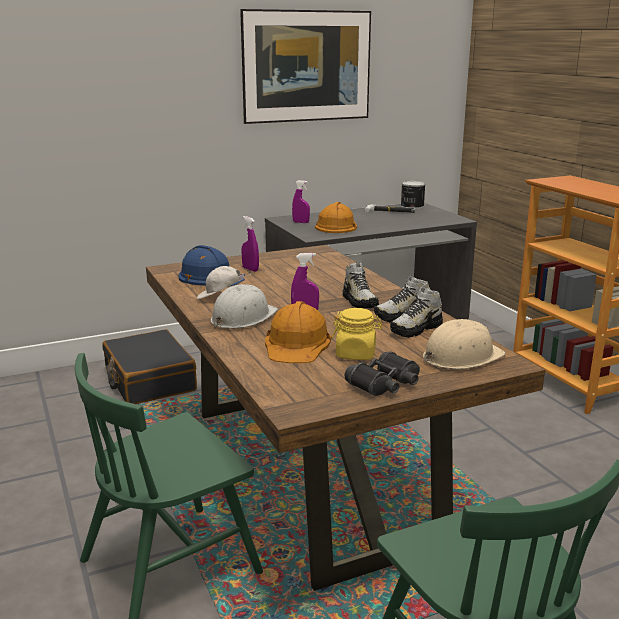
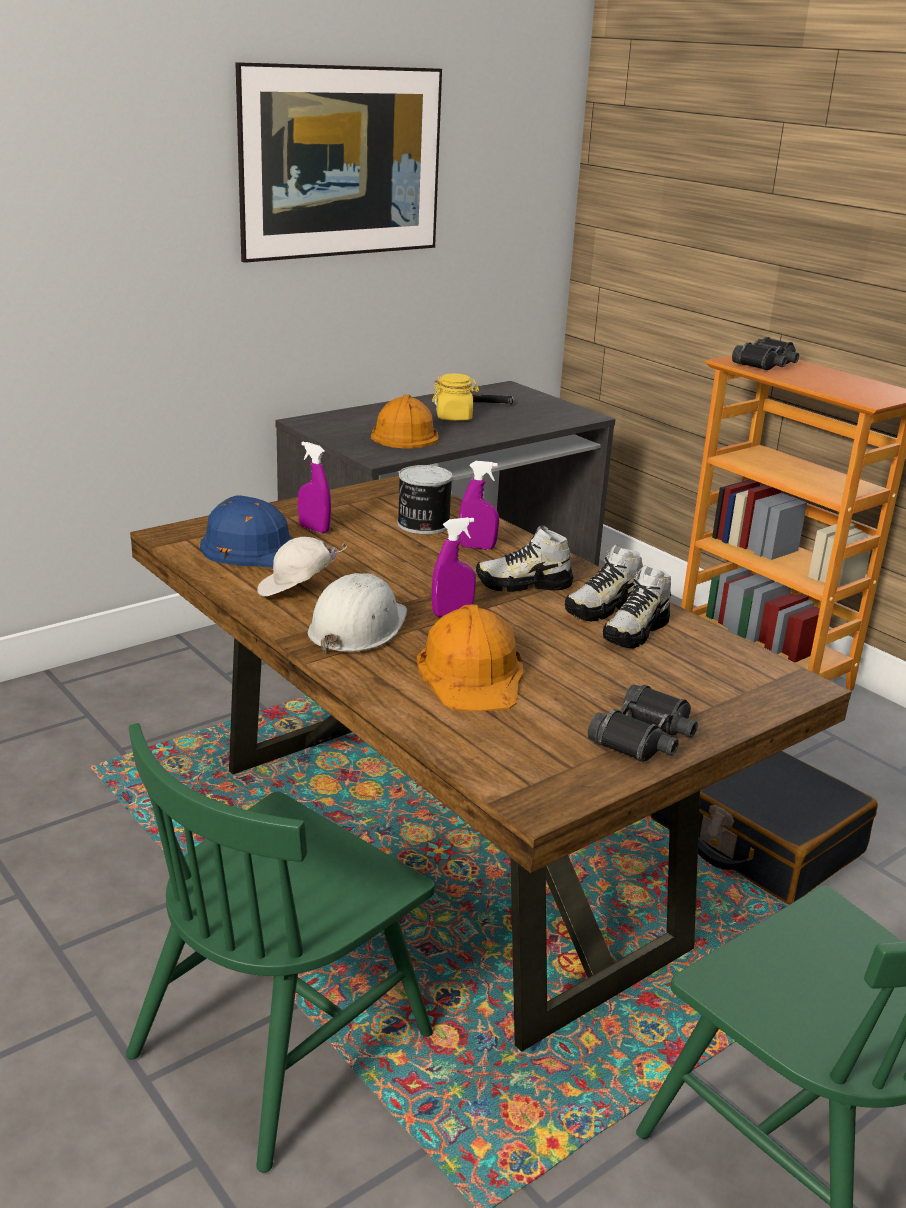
camera: 15 degrees left, 5 degrees up
(149, 380) = (110, 712): black suitcase -> black suitcase (754, 836)
(301, 222) = (342, 428): purple spray bottle -> purple spray bottle (477, 547)
(356, 354) = (572, 685): yellow jar -> yellow jar (454, 417)
(359, 301) = (523, 584): shoe -> shoe turned 120 degrees clockwise
(411, 206) = (501, 391): can -> can (422, 524)
(461, 357) = (726, 678): beige hard hat -> none
(565, 182) = (766, 364): none -> black binoculars

